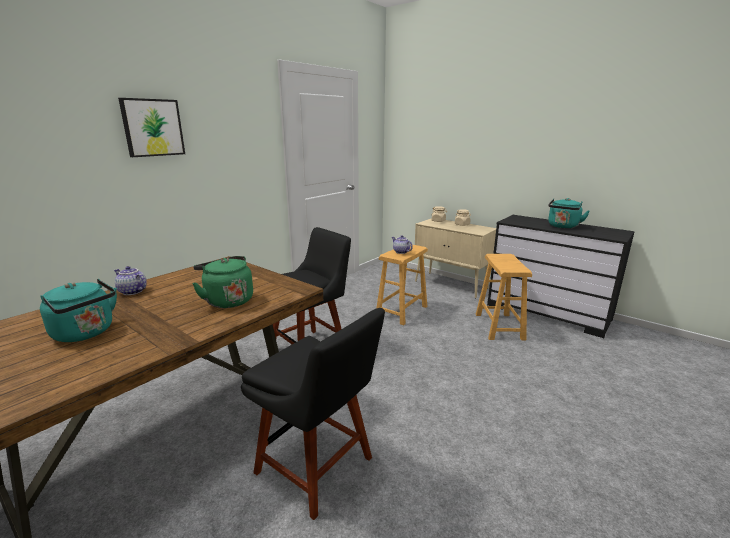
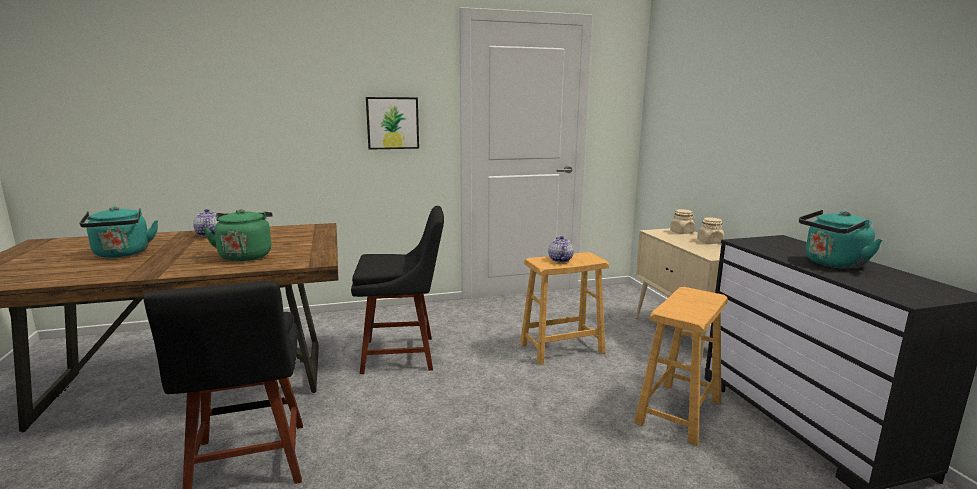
camera: 35 degrees right, 5 degrees down
(152, 127) = (295, 83): picture -> picture (392, 123)

